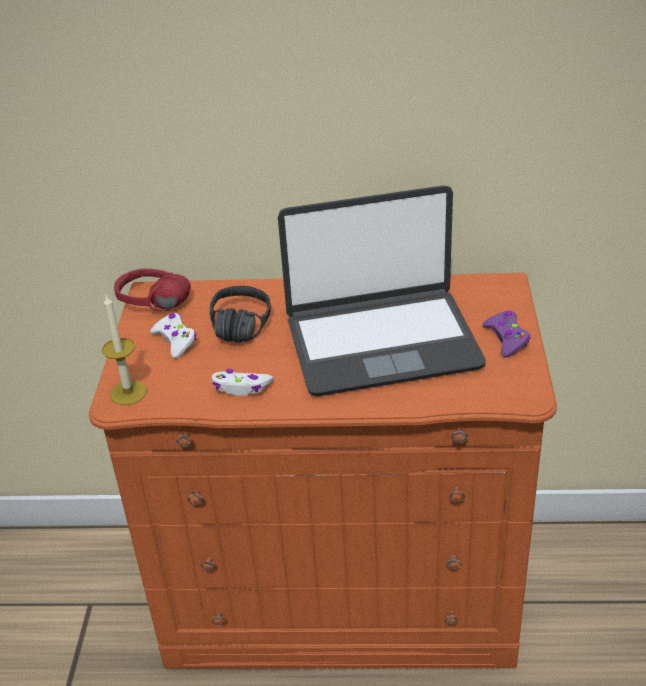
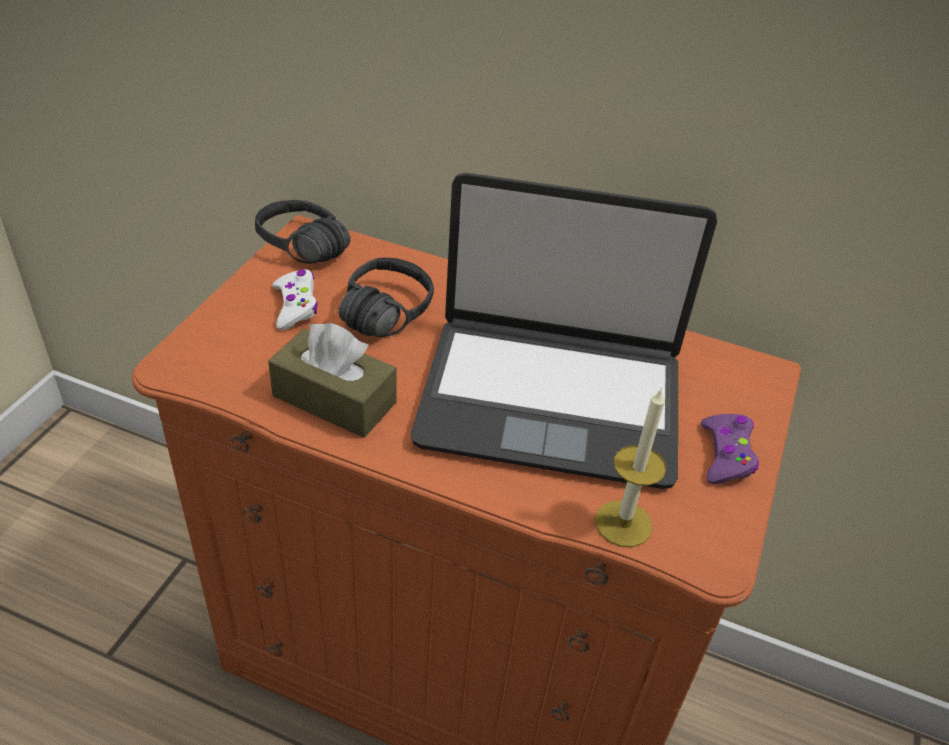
camera: 15 degrees right, 5 degrees up
(128, 393) = (195, 356): candle -> candle (623, 523)
(149, 308) = (293, 253): red headphones -> black headphones
(241, 387) = (334, 399): white game controller -> brown tissue box

